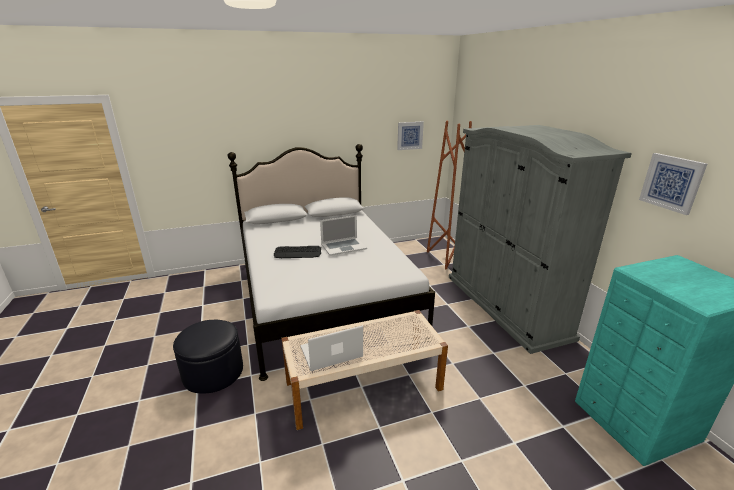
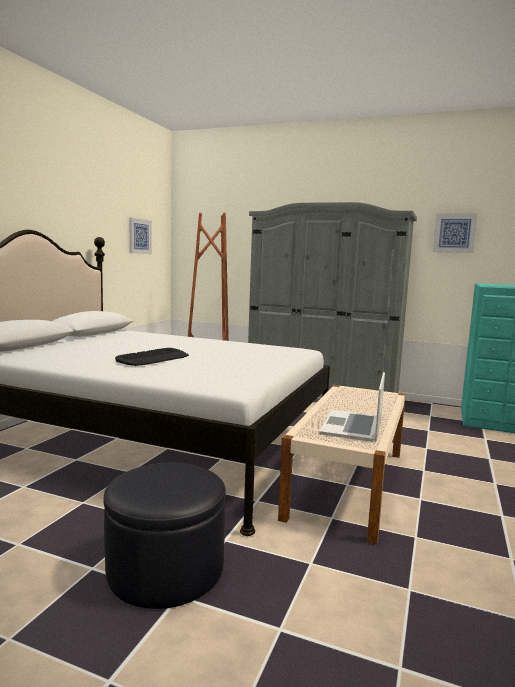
camera: 50 degrees left, 15 degrees down
(343, 246) = (190, 347): laptop -> none

